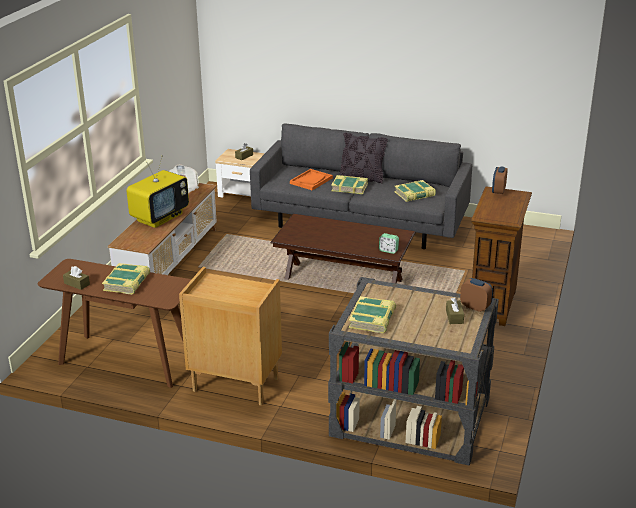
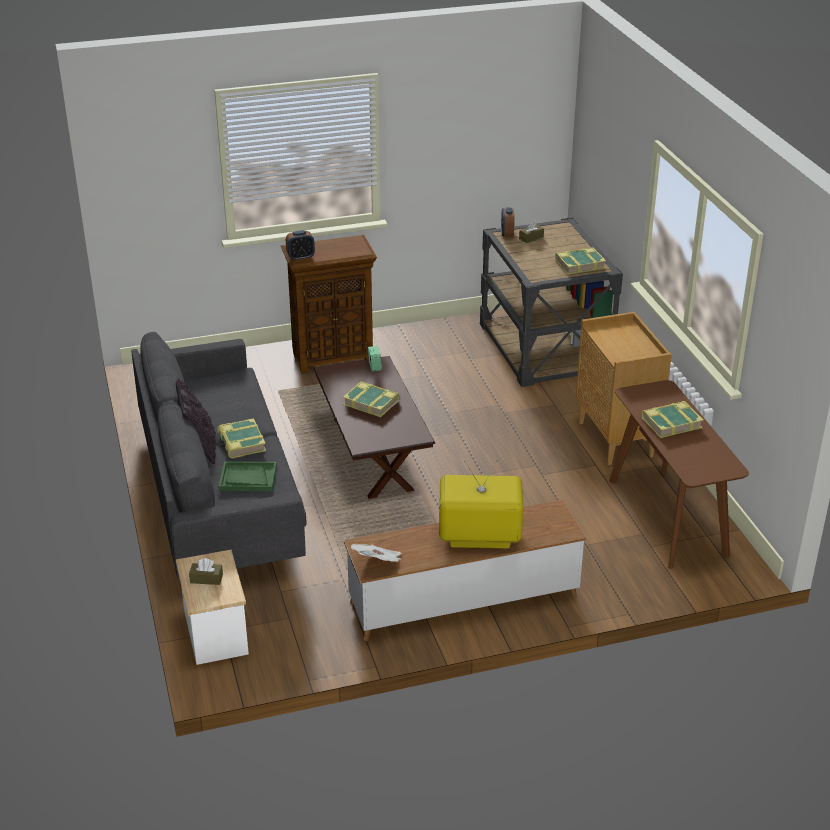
camera: 125 degrees left, 5 degrees up
(77, 284) = (714, 450): brown tissue box -> none
(311, 181) = (247, 478): orange tray -> green tray
(415, 194) = (220, 393): book -> book (371, 402)

